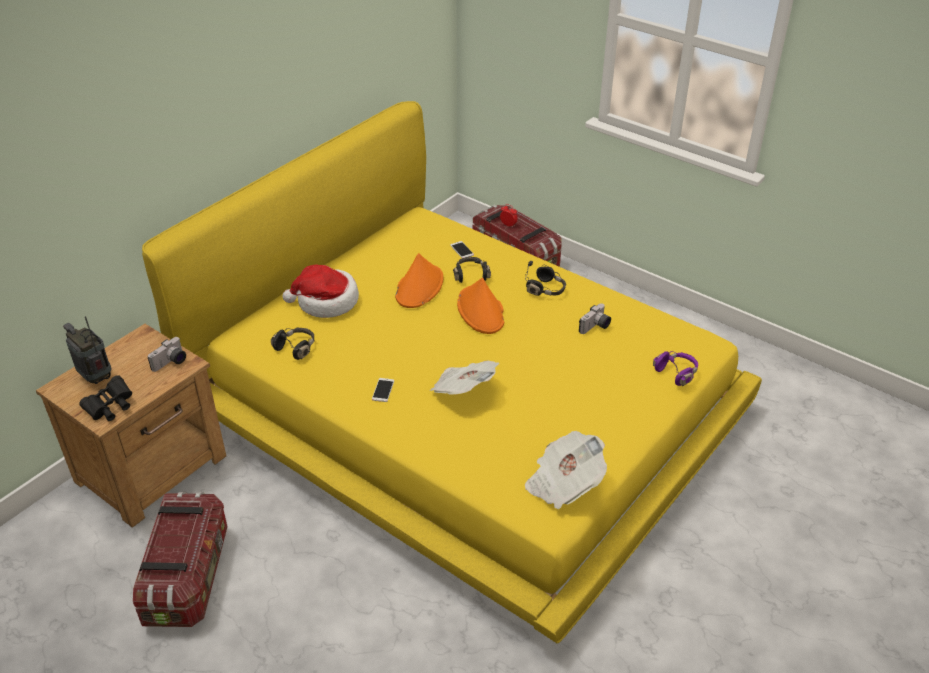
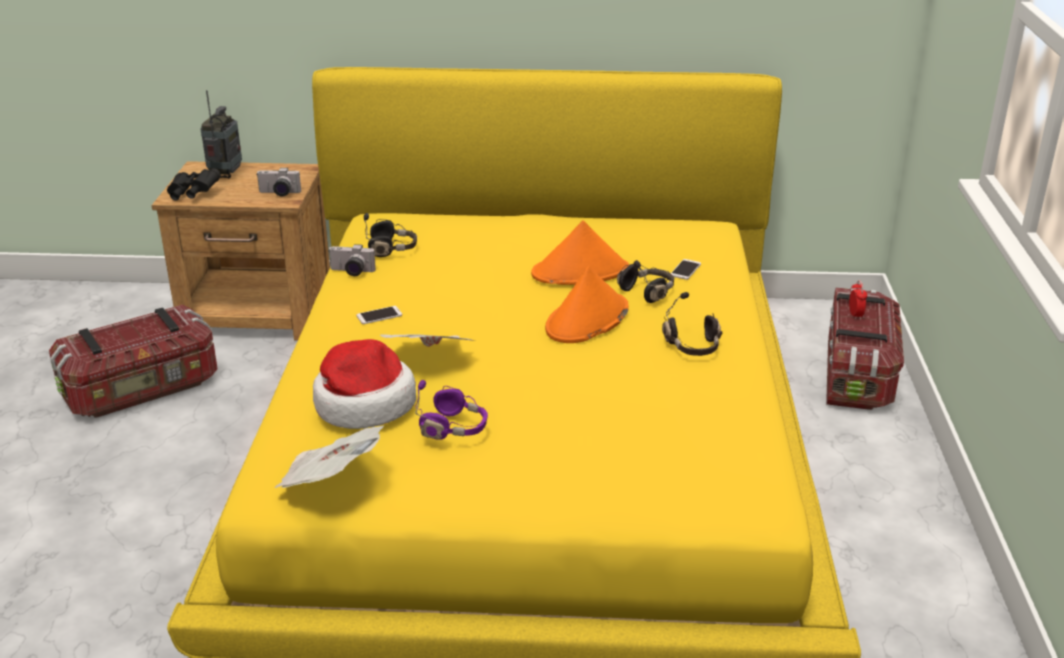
camera: 55 degrees right, 10 degrees down
(326, 302) = (484, 235): hat -> hat (363, 404)
(595, 327) = (666, 406): camera -> camera (351, 272)
(676, 373) = (655, 502): purple headphones -> purple headphones (454, 428)

